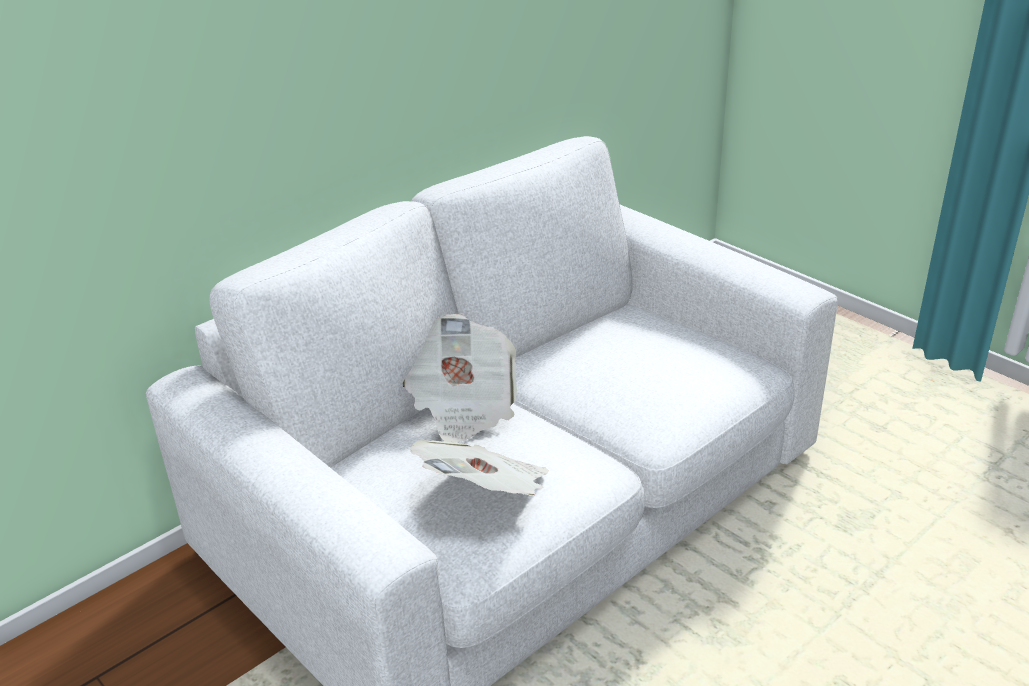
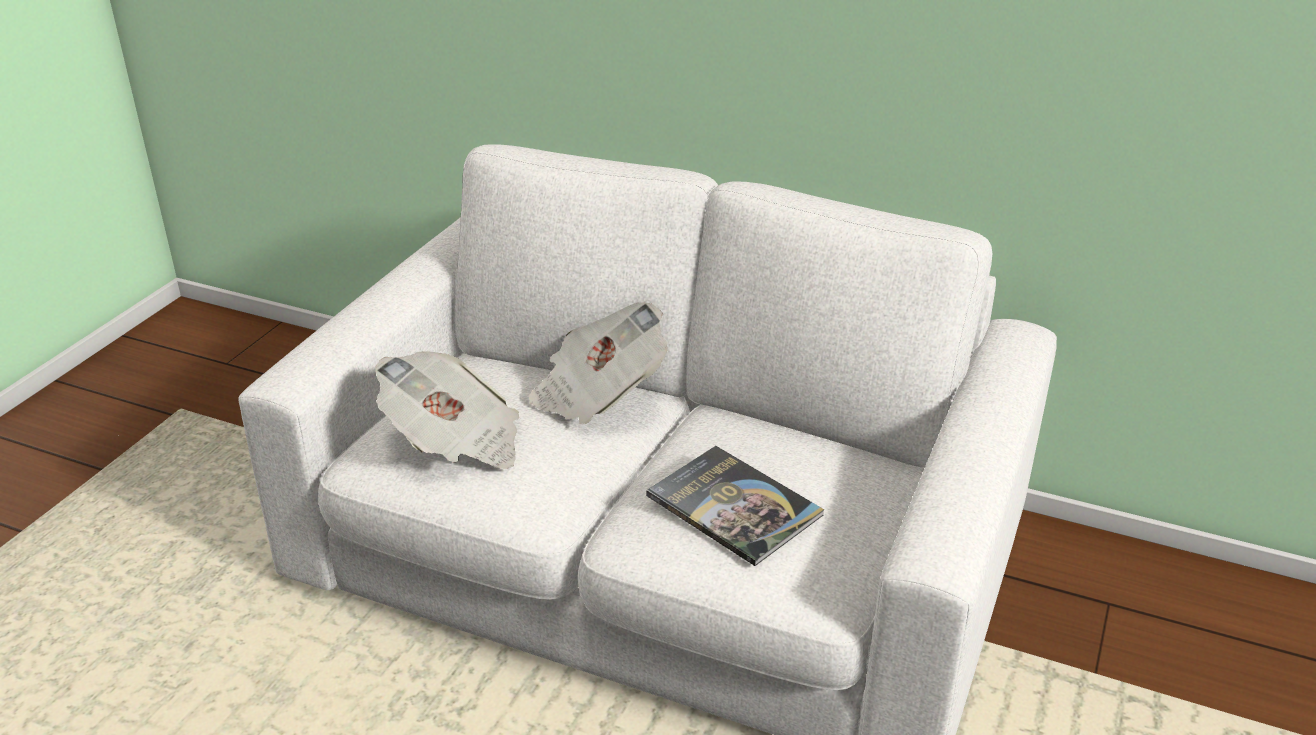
camera: 65 degrees right, 0 degrees up
(656, 374) = (734, 506): none -> book

